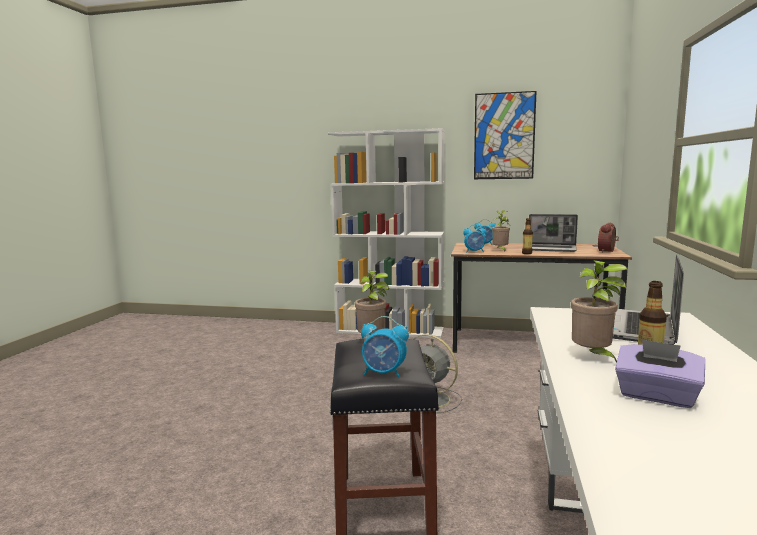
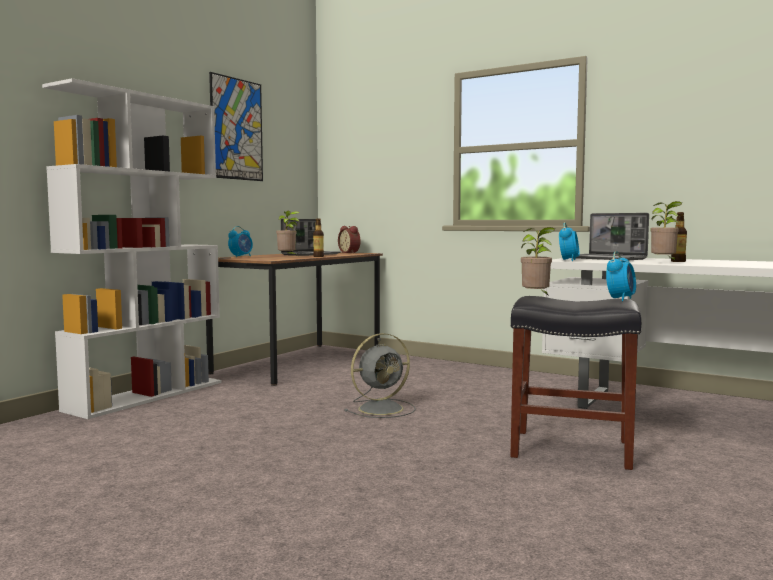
camera: 70 degrees left, 5 degrees down
(475, 251) = (276, 259): alarm clock -> alarm clock (568, 260)
(656, 396) = (724, 263): purple tissue box -> none

